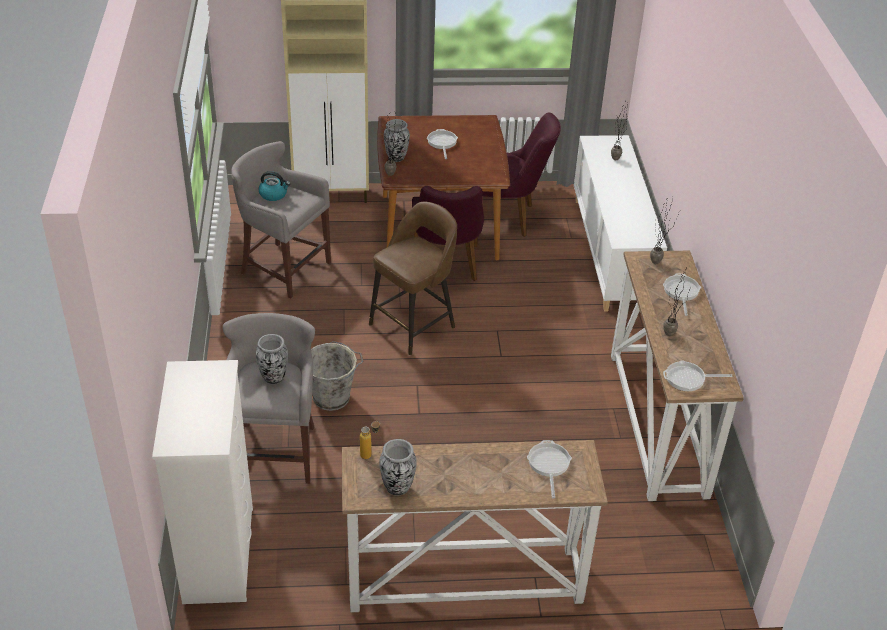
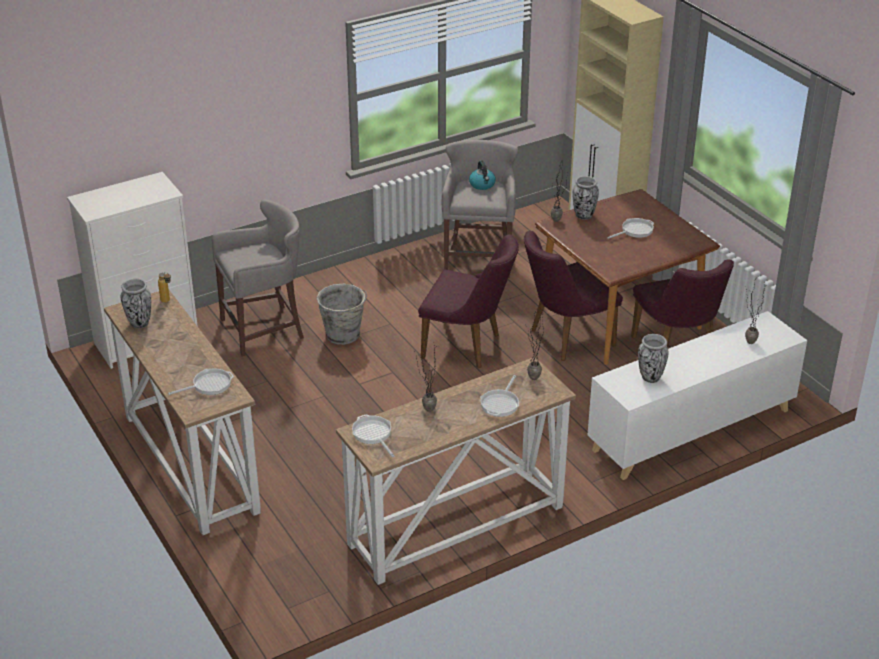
camera: 65 degrees right, 5 degrees down
(273, 378) = (258, 258): vase -> vase (650, 377)
(414, 325) = (468, 346): brown stool -> purple chair
(681, 292) = (500, 403): frying pan -> frying pan turned 135 degrees clockwise

